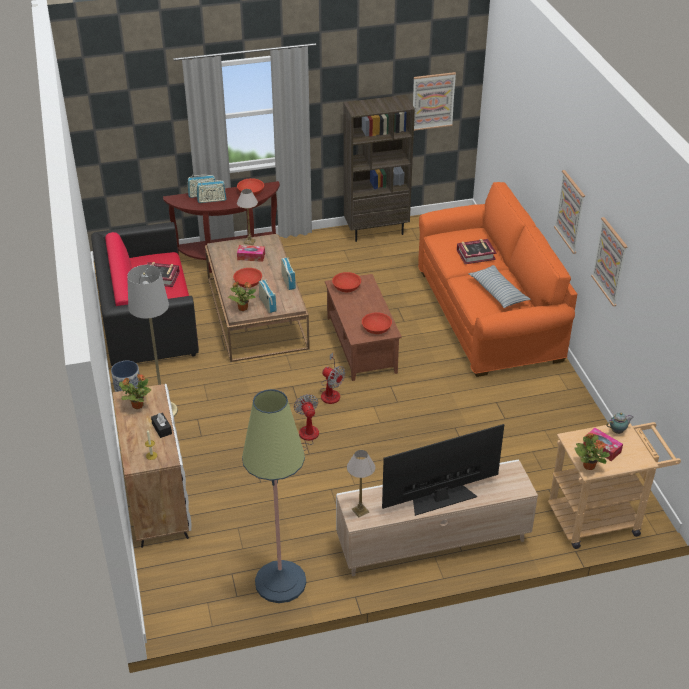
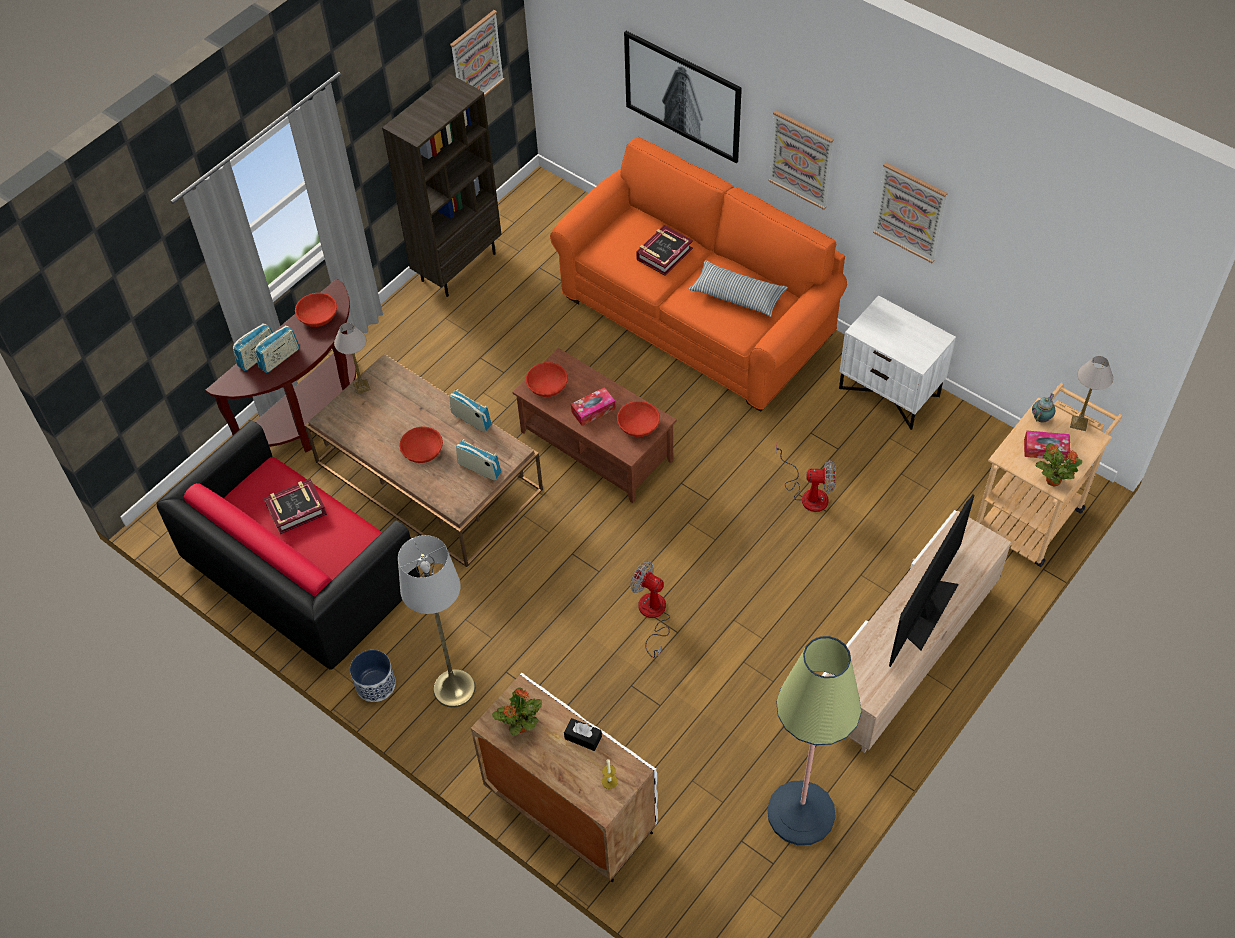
camera: 35 degrees left, 15 degrees up
(242, 308) = (454, 493): potted plant -> none
(251, 256) = (387, 409): tissue box -> tissue box (593, 410)
(331, 392) = (623, 534): fan -> fan (808, 493)
(360, 511) = (863, 683): table lamp -> table lamp (1079, 423)
(530, 156) = (682, 96): none -> picture
(570, 407) = (890, 391): none -> white nightstand

